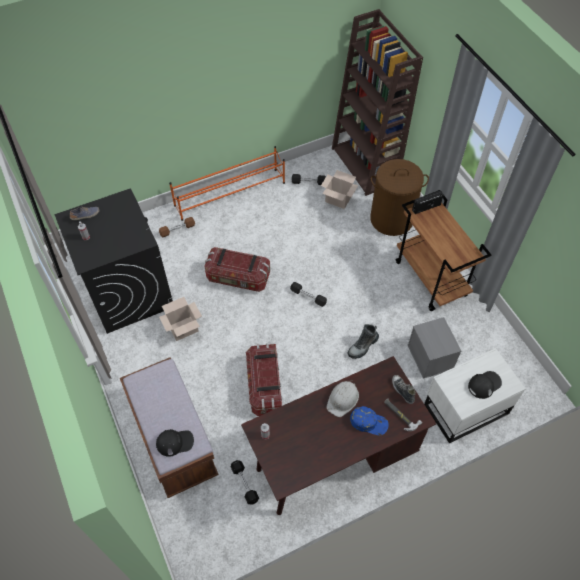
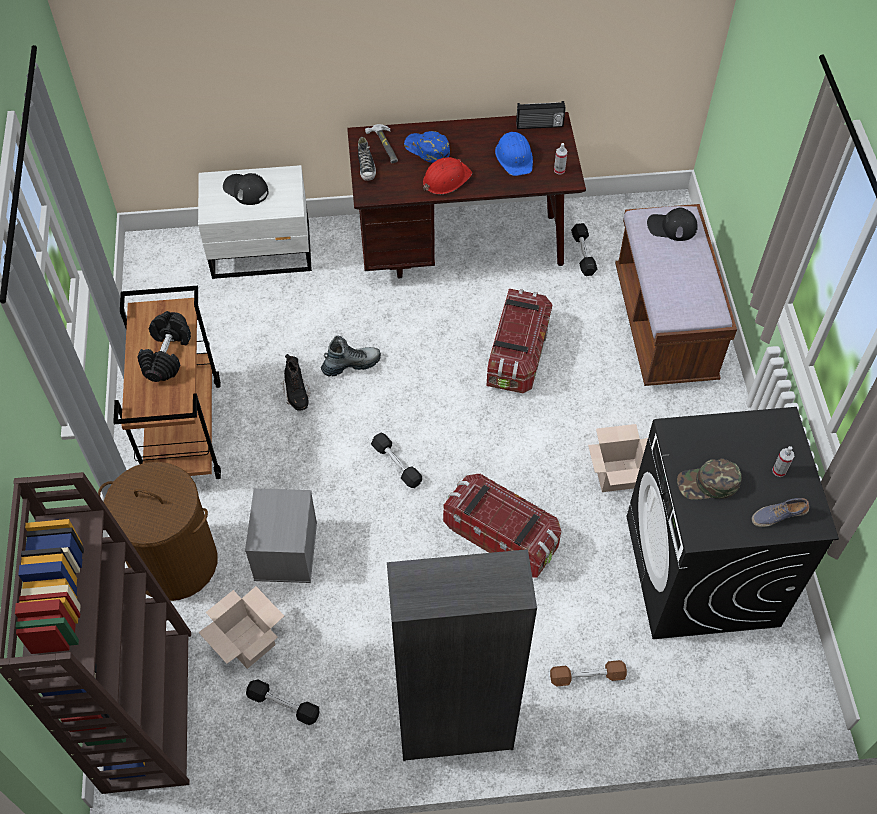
camera: 160 degrees left, 0 degrees up
(123, 220) = (708, 484): none -> green cap
(230, 194) = (455, 731): orange shoe rack -> black cabinet
(302, 436) = (514, 157): none -> blue hard hat
(343, 399) = (446, 179): white hard hat -> red hard hat
(384, 318) = (297, 394): none -> black boot
(426, 207) = (154, 413): radio -> radio (539, 125)
(431, 357) = (264, 321): grey storage box -> grey storage box (285, 550)
(442, 237) = (167, 355): none -> black dumbbell
(484, 384) = (245, 190): black cap -> black cap turned 45 degrees clockwise

